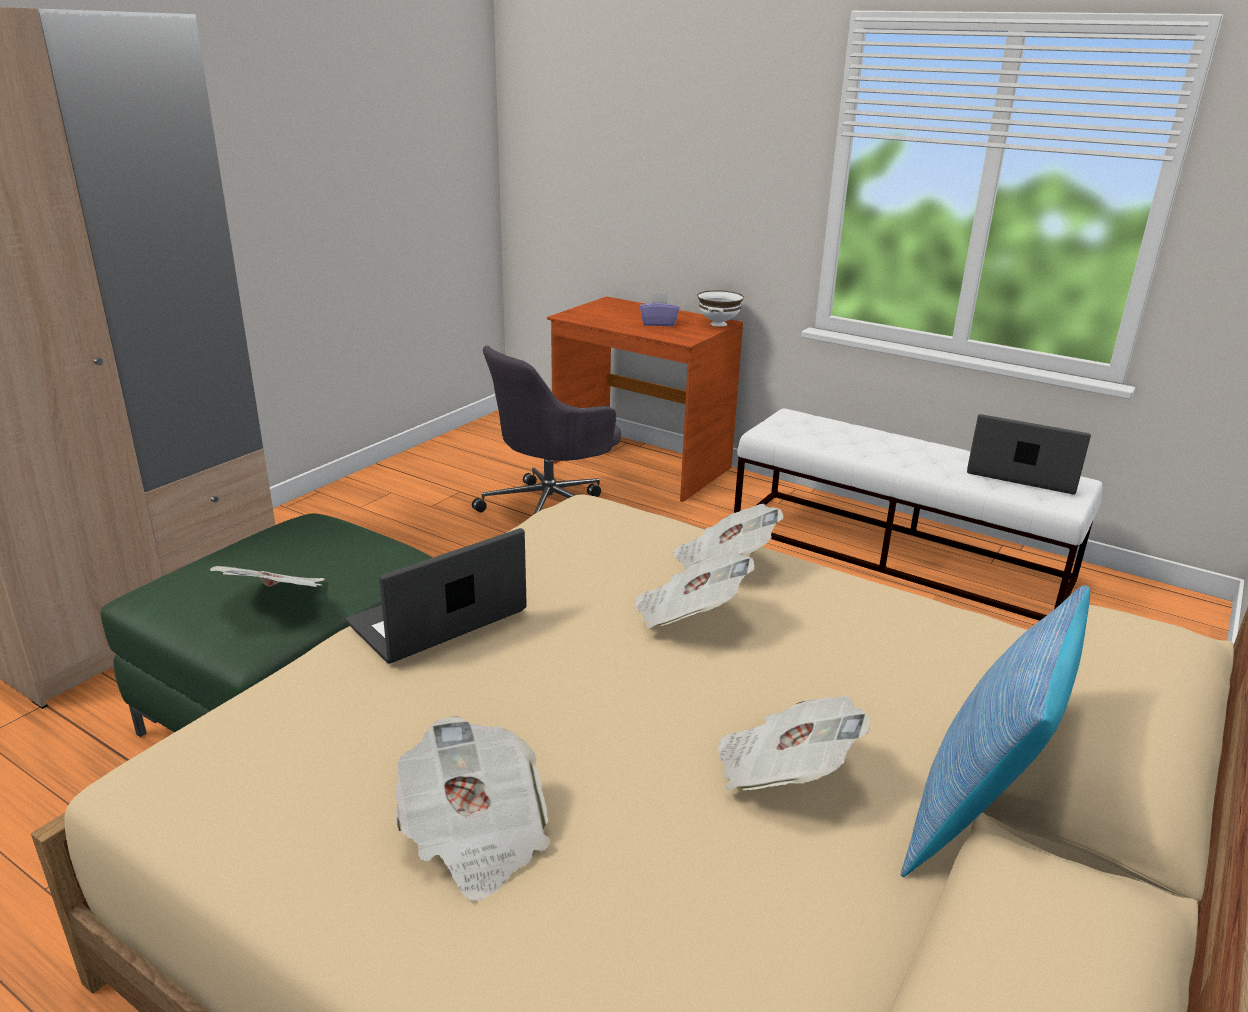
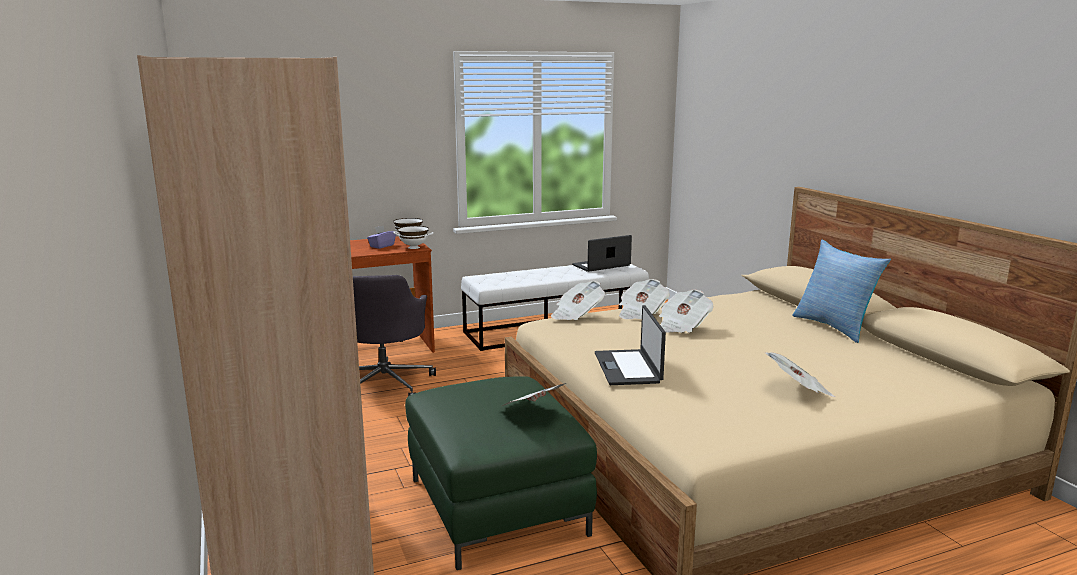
camera: 55 degrees left, 10 degrees down
(681, 337) = (414, 247): none -> white bowl
(782, 772) = (795, 341): newspaper -> newspaper (576, 315)

